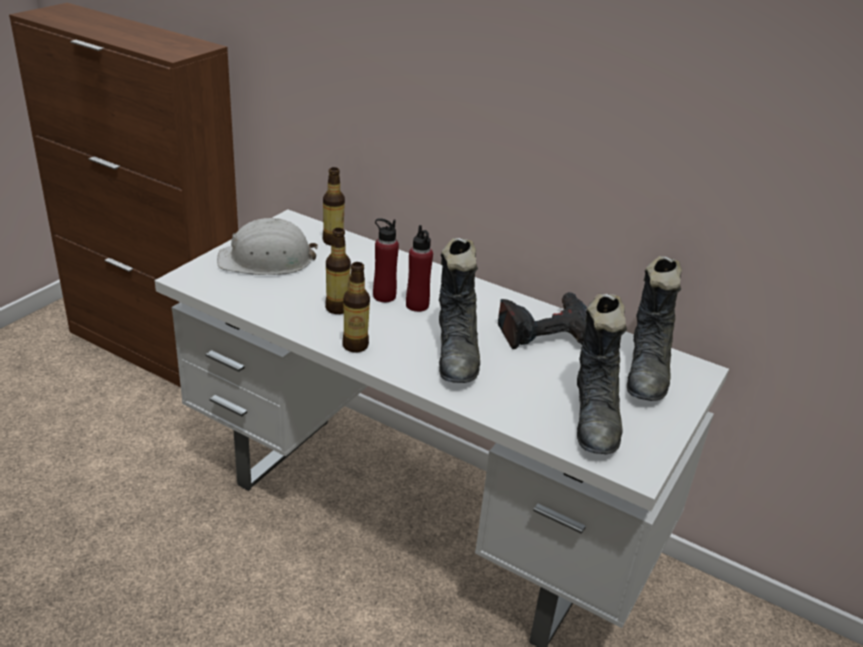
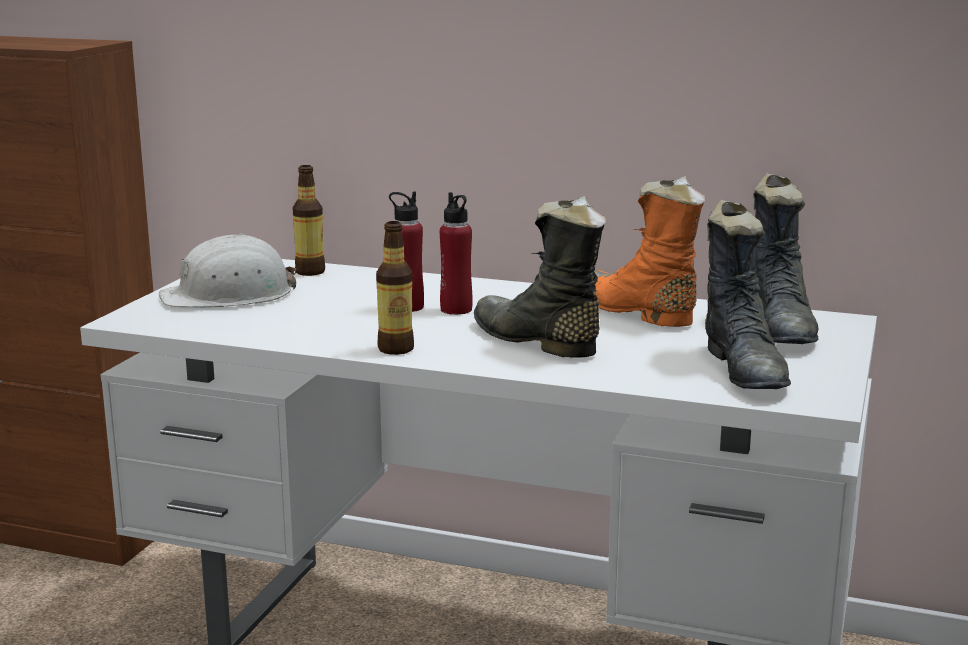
camera: 10 degrees left, 15 degrees down
(337, 308) = (352, 323): bottle -> none
(457, 354) = (535, 341): black boot -> black boot turned 150 degrees clockwise
(545, 331) = (634, 312): power drill -> orange boot

